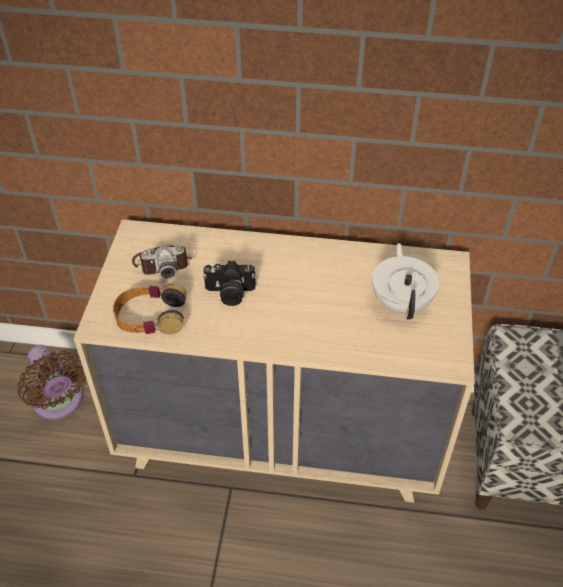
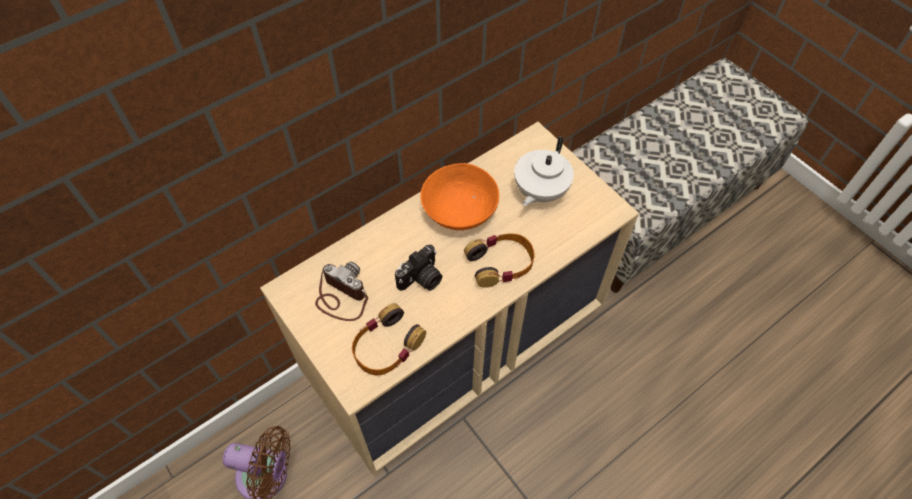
camera: 45 degrees left, 10 degrees up
(162, 263) = (341, 297): camera -> camera turned 90 degrees counterclockwise
(302, 328) = (500, 263): none -> headphones
(317, 270) = (459, 211): none -> orange bowl
(402, 302) = (539, 191): white teapot -> white teapot turned 105 degrees counterclockwise

